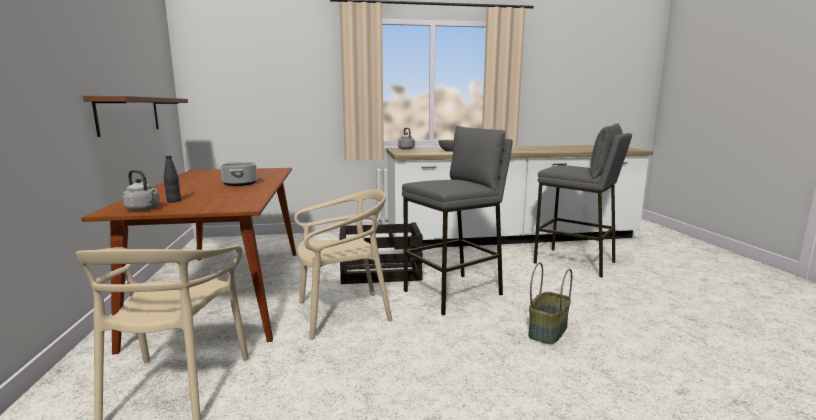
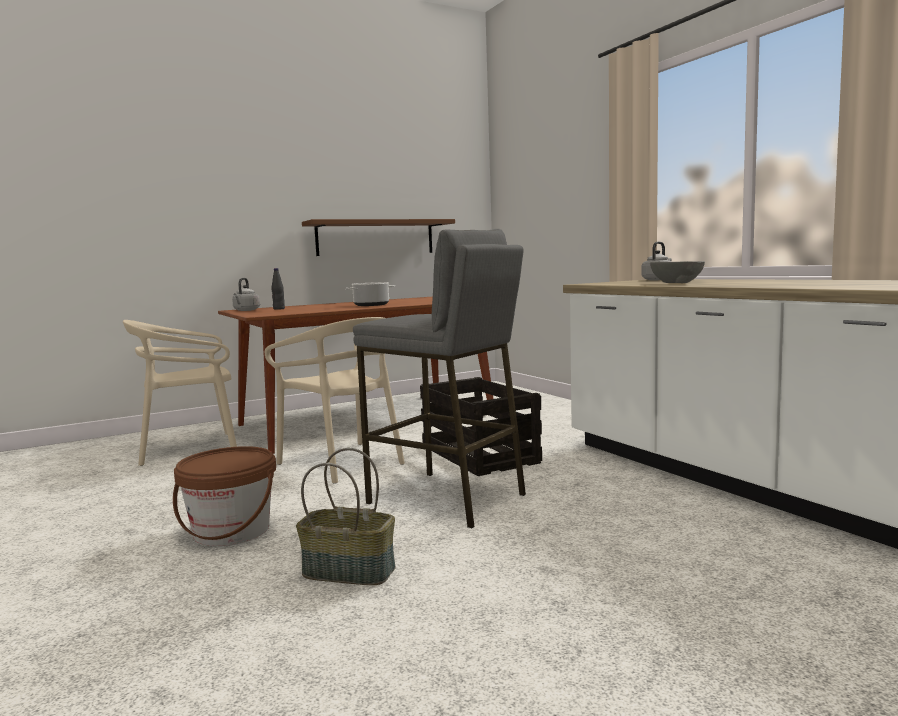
camera: 70 degrees right, 5 degrees down
(463, 366) = (231, 531): none -> brown bucket
(574, 262) = (751, 578): grey stool -> none

